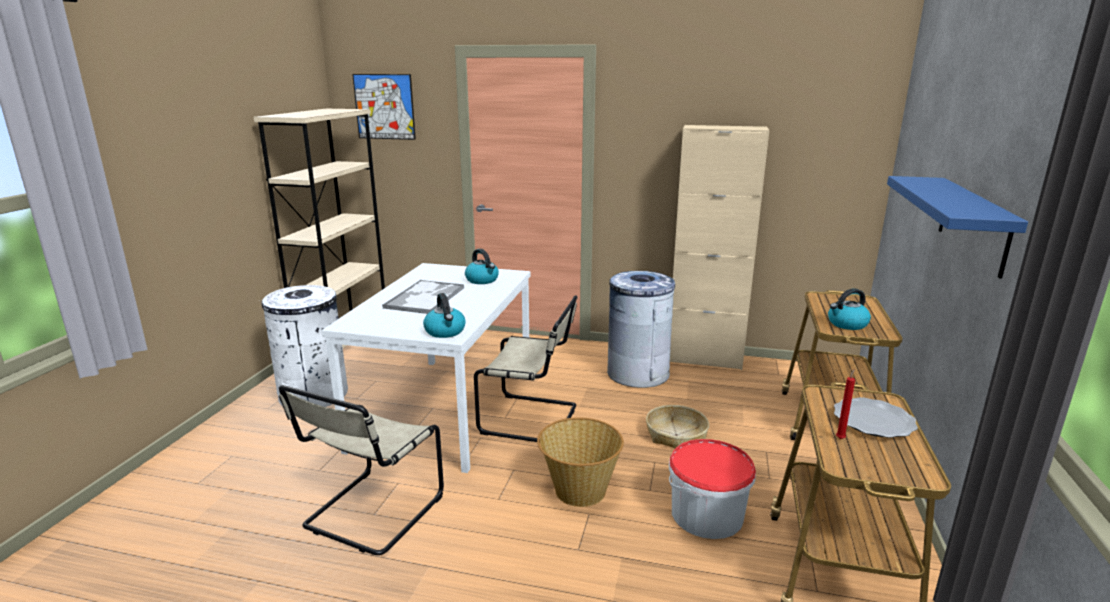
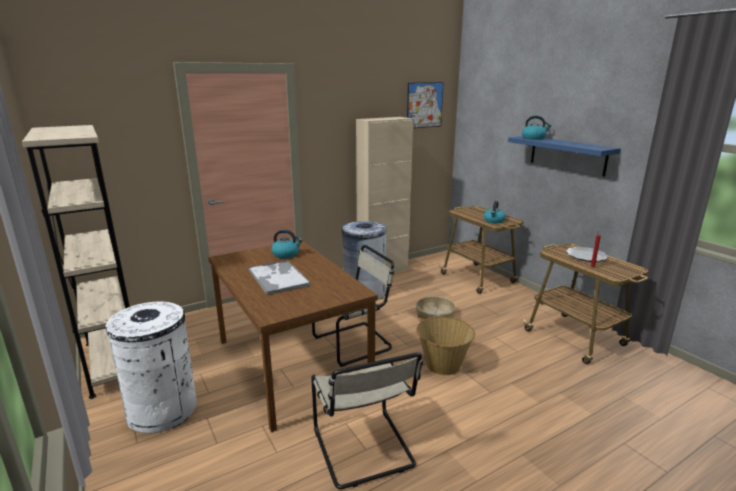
camera: 45 degrees left, 0 degrees up
(384, 106) = (99, 121): picture -> picture (424, 105)
(445, 331) = (349, 291): kettle -> kettle (534, 138)
(445, 408) = (290, 364): white dining table -> brown dining table
(707, 514) = (506, 343): bucket -> none

